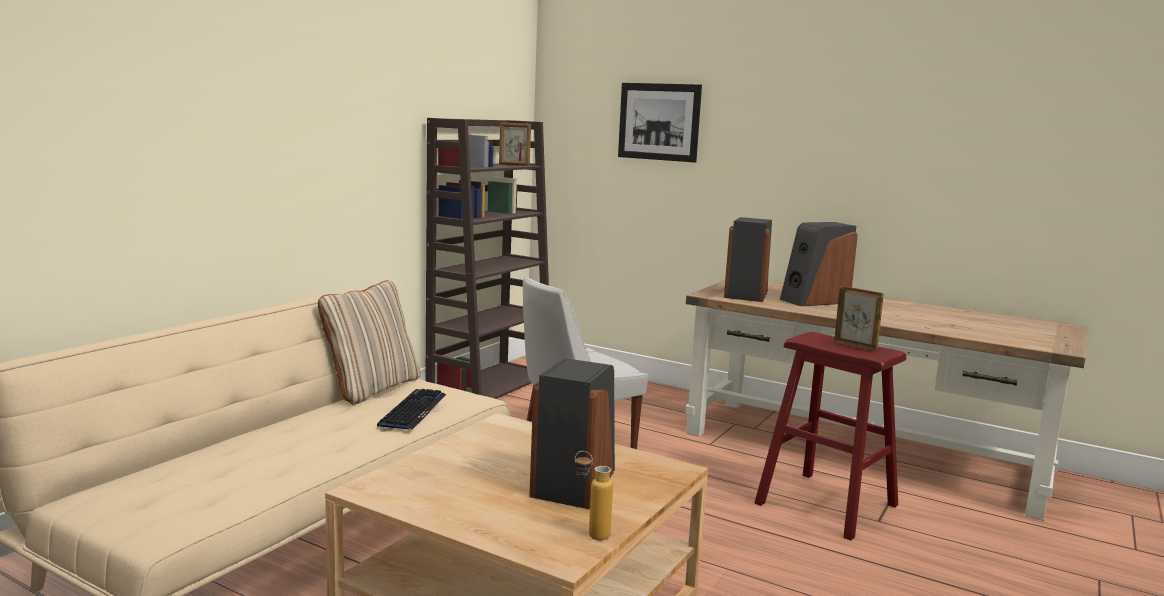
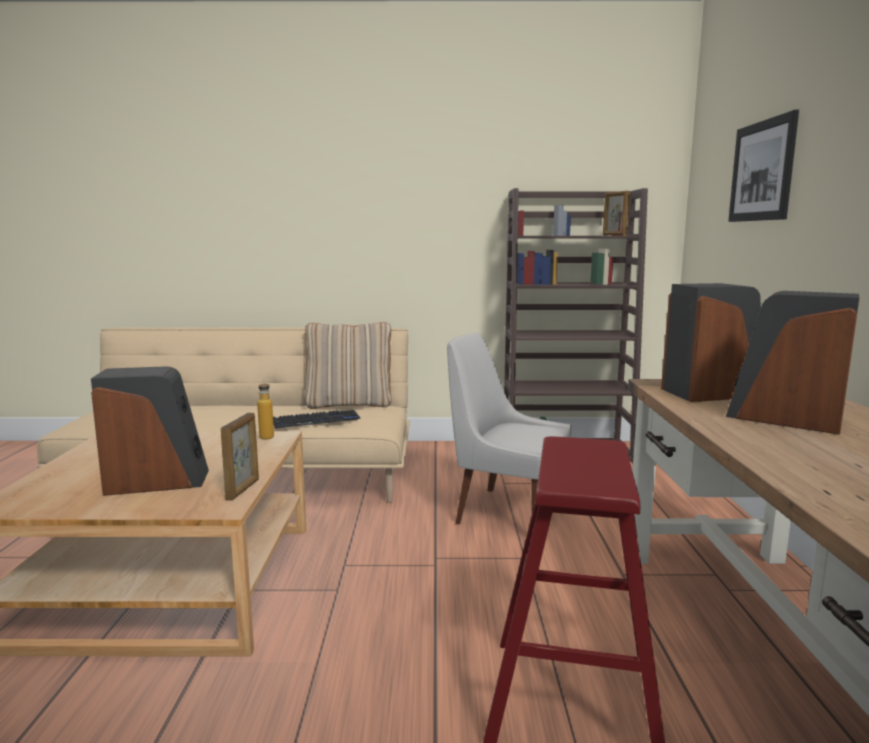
camera: 60 degrees right, 0 degrees up
(590, 534) = (48, 506): bottle -> bottle (266, 435)
(855, 346) = (594, 468): picture frame -> picture frame (243, 489)

